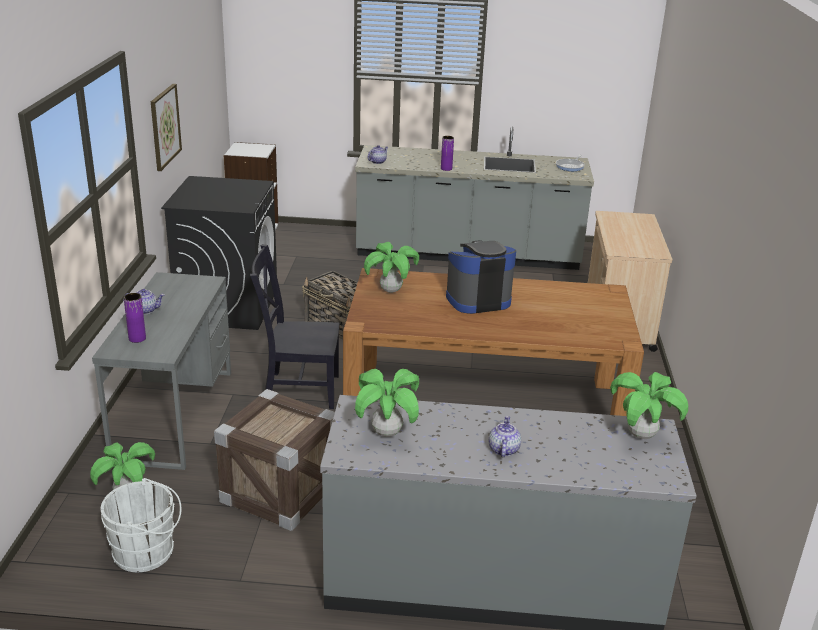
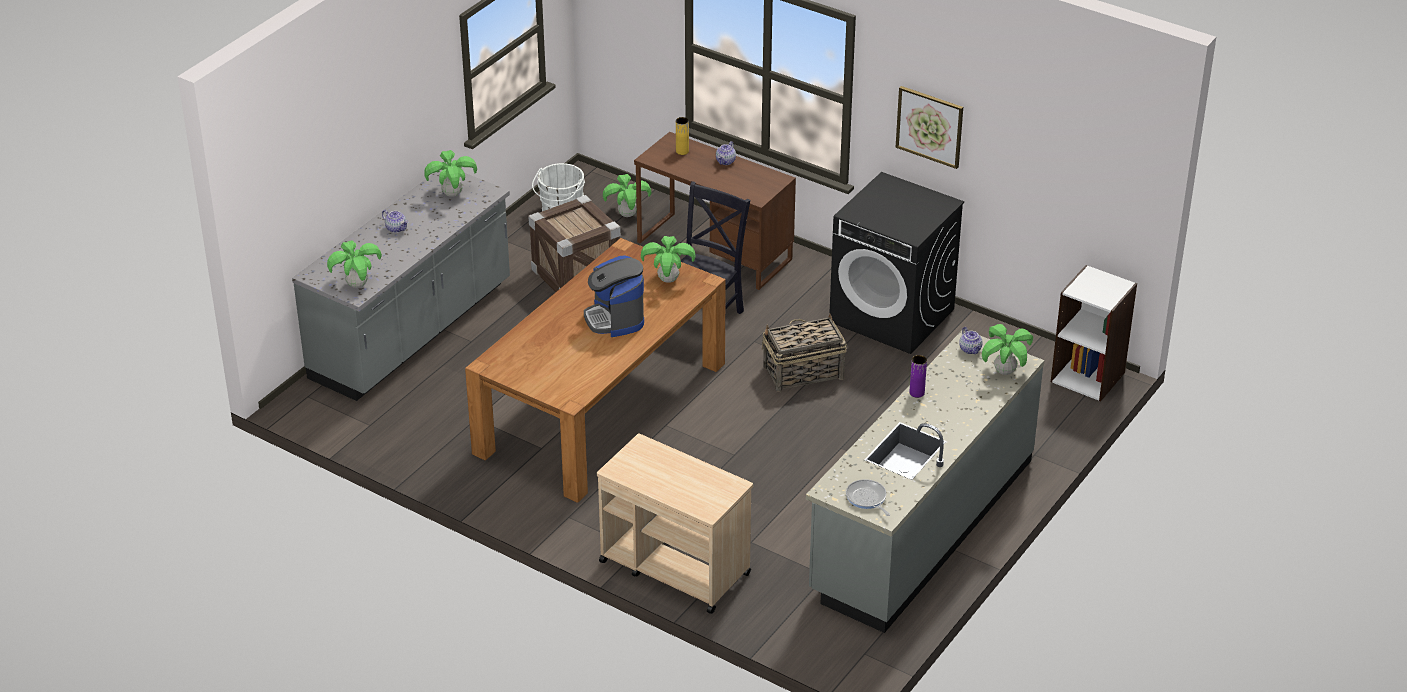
camera: 120 degrees right, 10 degrees up
(137, 338) = (682, 151): purple vase -> yellow vase
(175, 414) = (714, 251): grey desk -> brown desk
(390, 151) = (1004, 371): none -> potted plant
(478, 300) = (615, 319): coffee machine -> coffee machine turned 150 degrees clockwise

